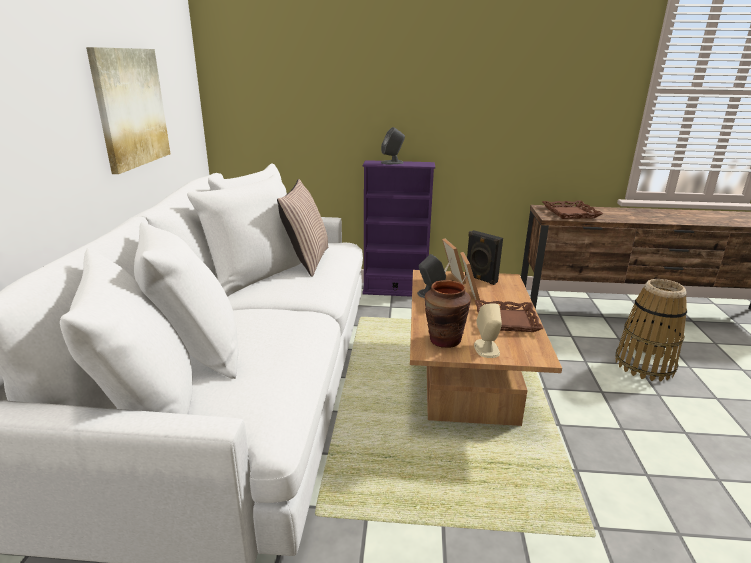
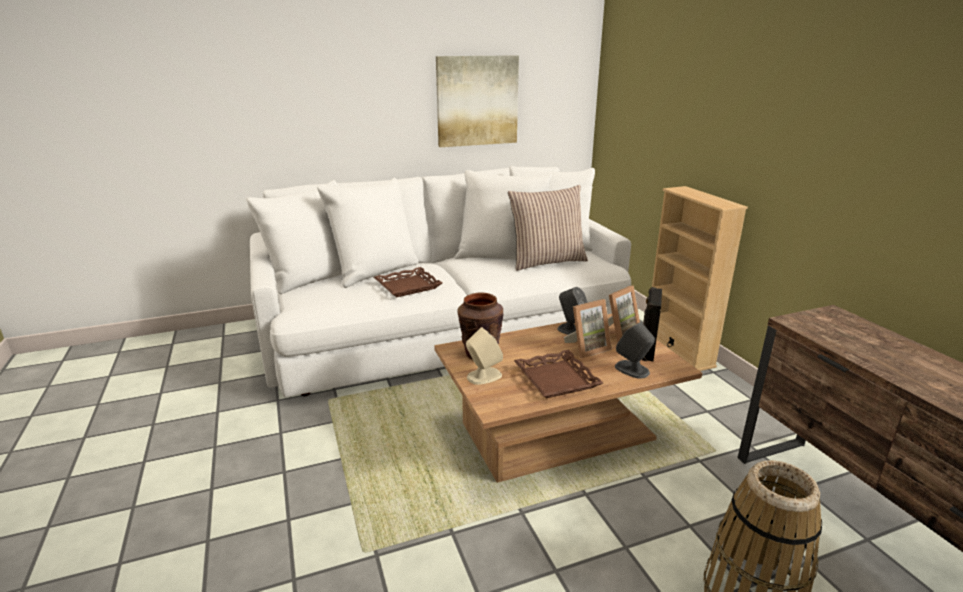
camera: 65 degrees right, 0 degrees up
(392, 162) = (697, 194): grey speaker -> grey speaker (632, 369)
(395, 291) = (678, 350): purple bookcase -> beige bookcase
(570, 213) = (847, 334): brown tray -> brown tray (408, 286)

